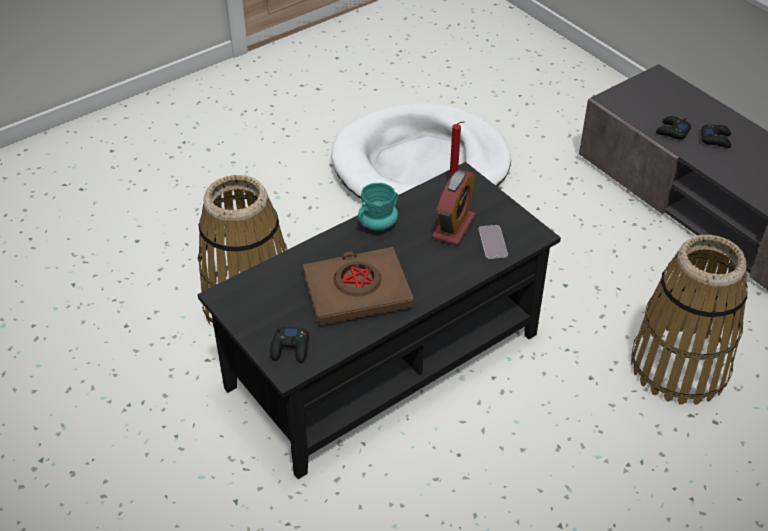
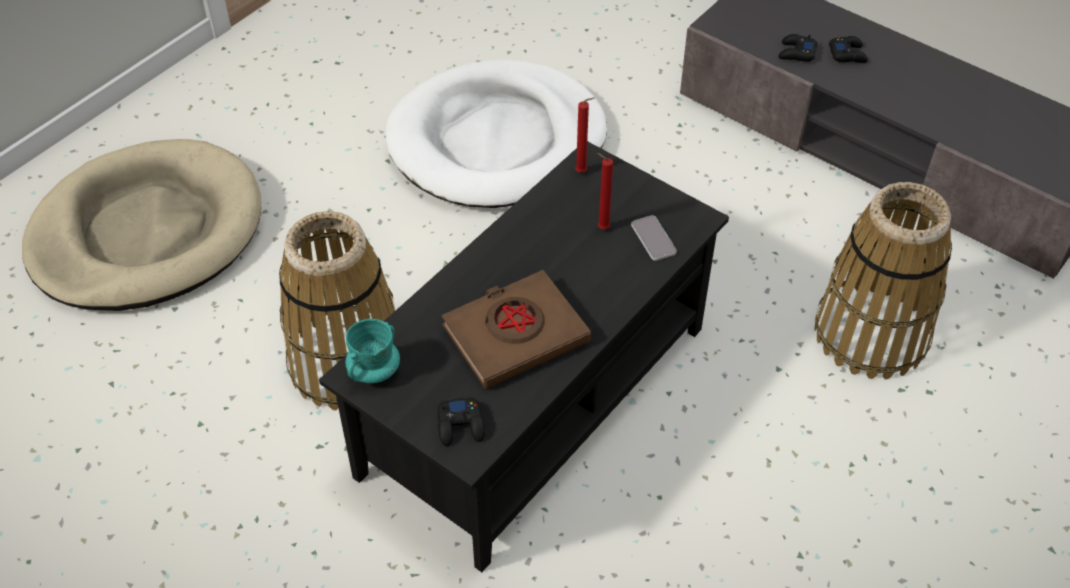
camera: 15 degrees left, 5 degrees up
(136, 184) = (147, 232): none -> beige dog bed
(378, 225) = (509, 242): turquoise mug -> turquoise mug (374, 371)
(454, 227) = (601, 228): alarm clock -> red candle

